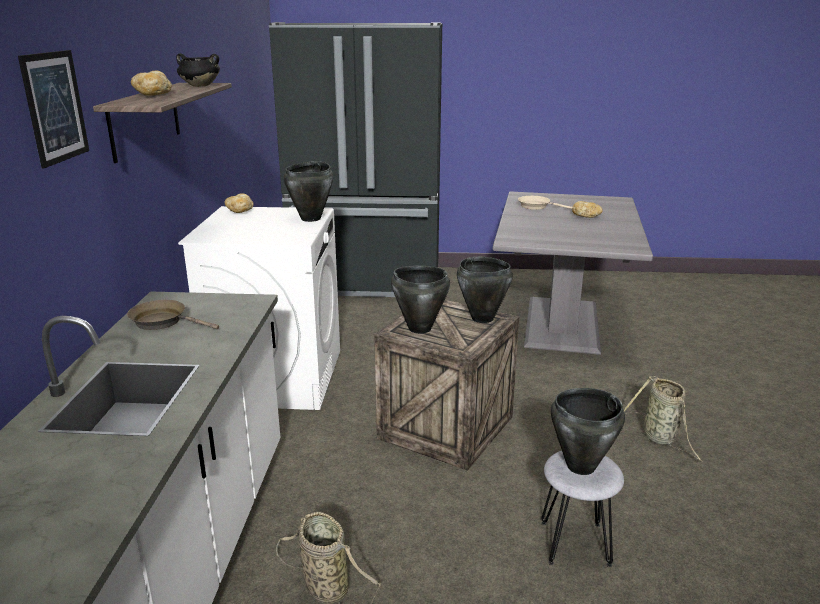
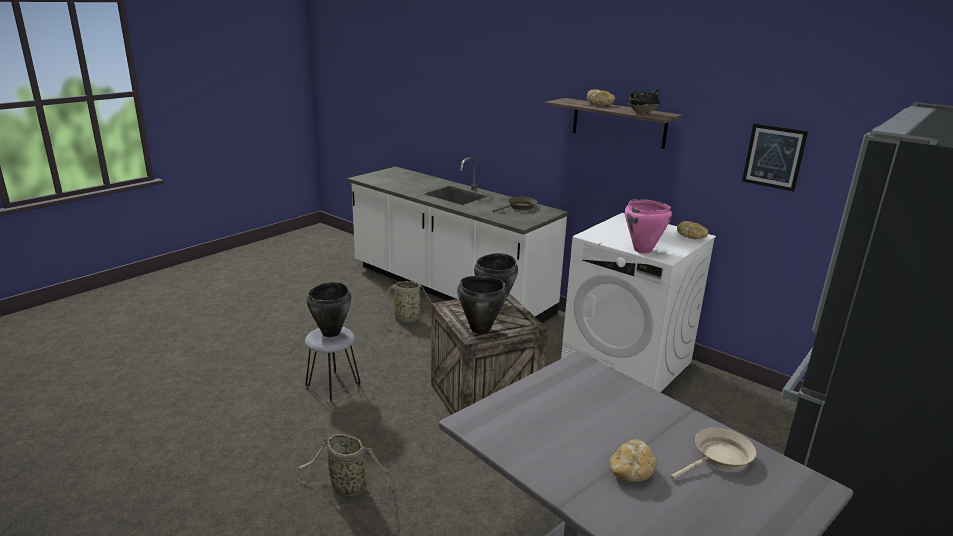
camera: 125 degrees right, 0 degrees up
(55, 107) = (536, 89): picture -> picture (774, 157)
(311, 218) = (643, 250): black cooking pot -> pink cooking pot

